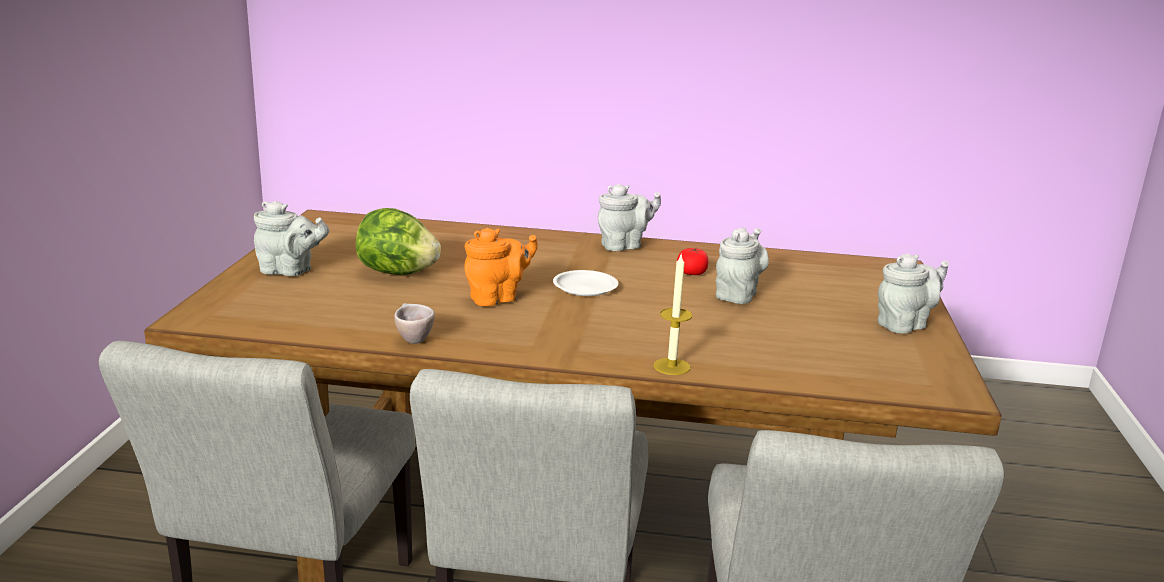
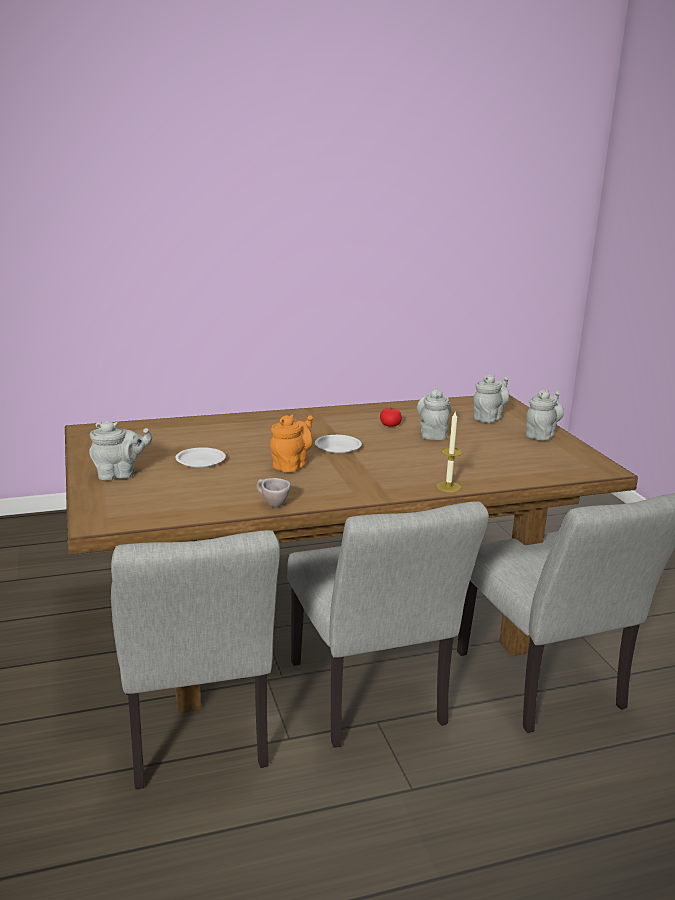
camera: 25 degrees left, 0 degrees up
(397, 273) = (200, 461): lettuce -> white plate
(624, 246) = (327, 414): grey teapot -> grey teapot (489, 418)

